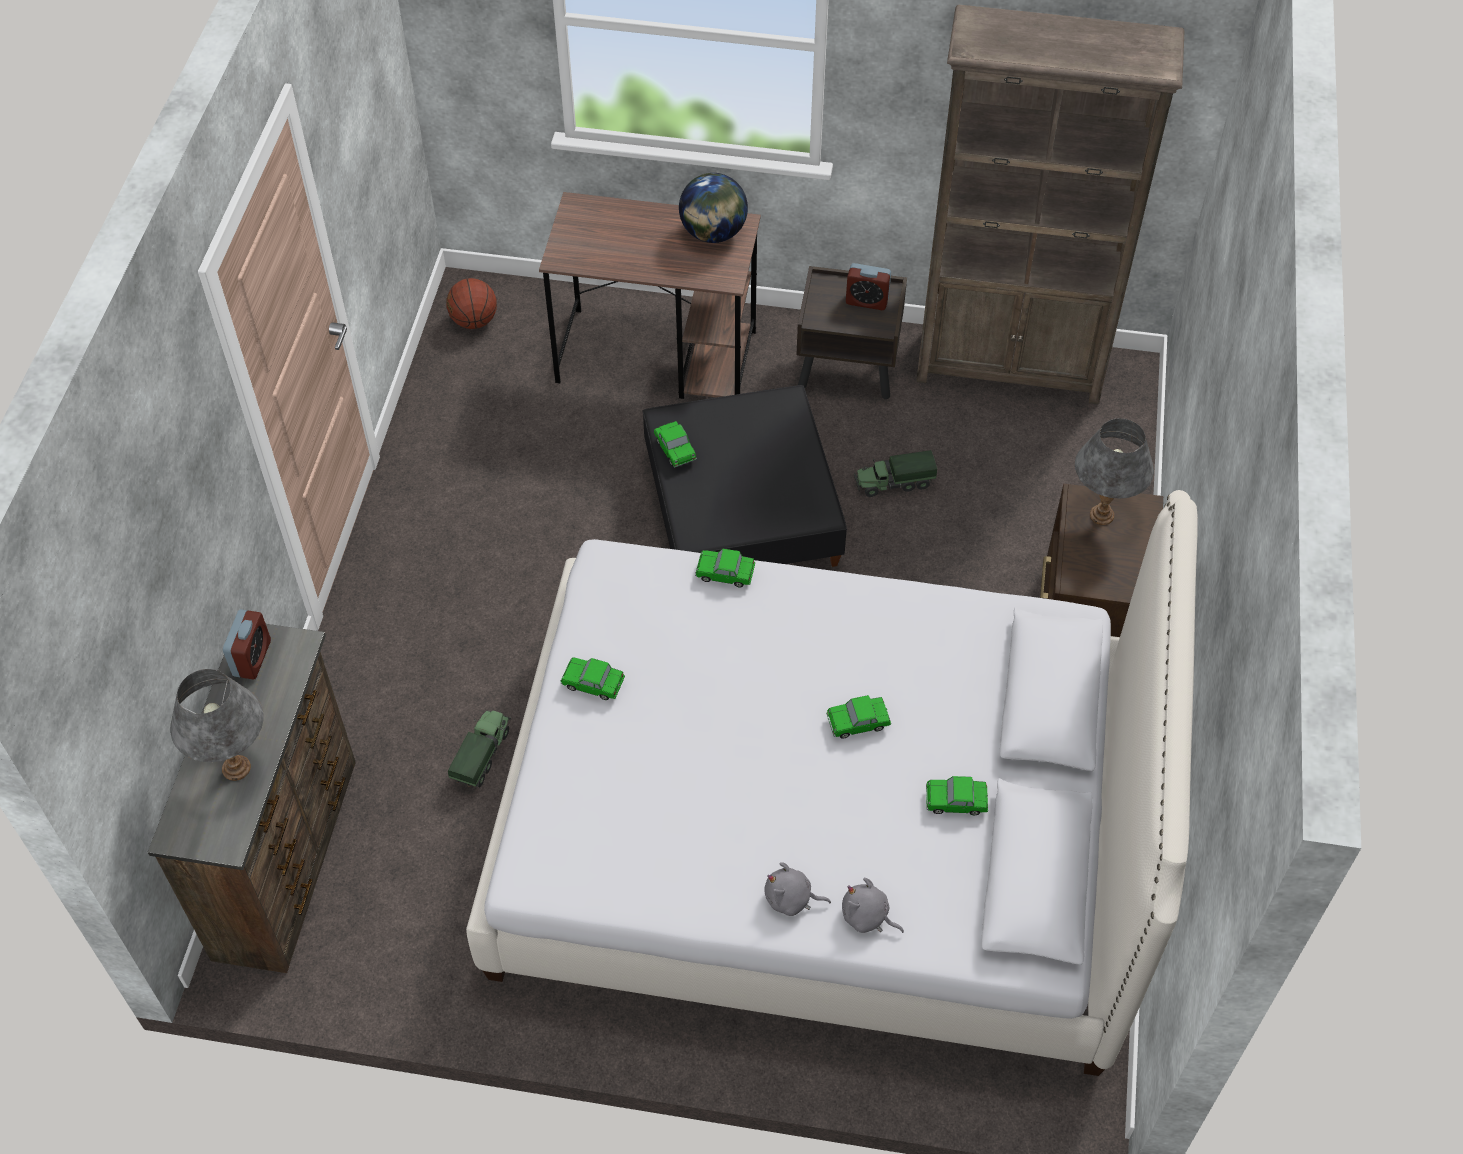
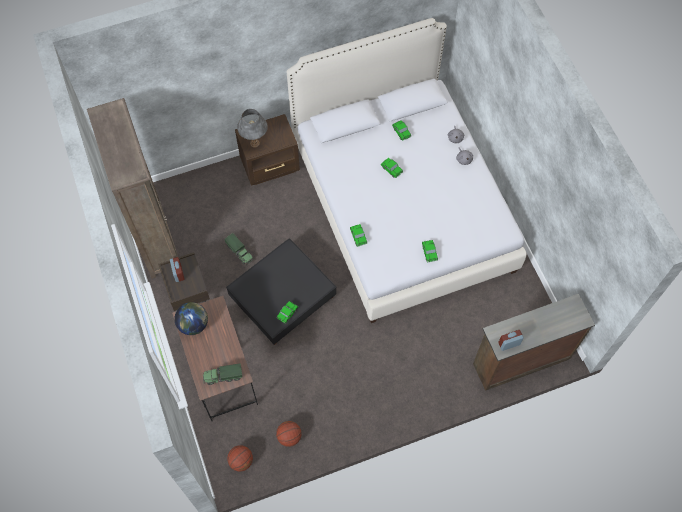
camera: 120 degrees left, 10 degrees up
(236, 768) = (549, 318): grey table lamp -> none
(460, 401) = (289, 436): none -> basketball
(482, 755) = (442, 323): toy truck -> toy truck (223, 376)

